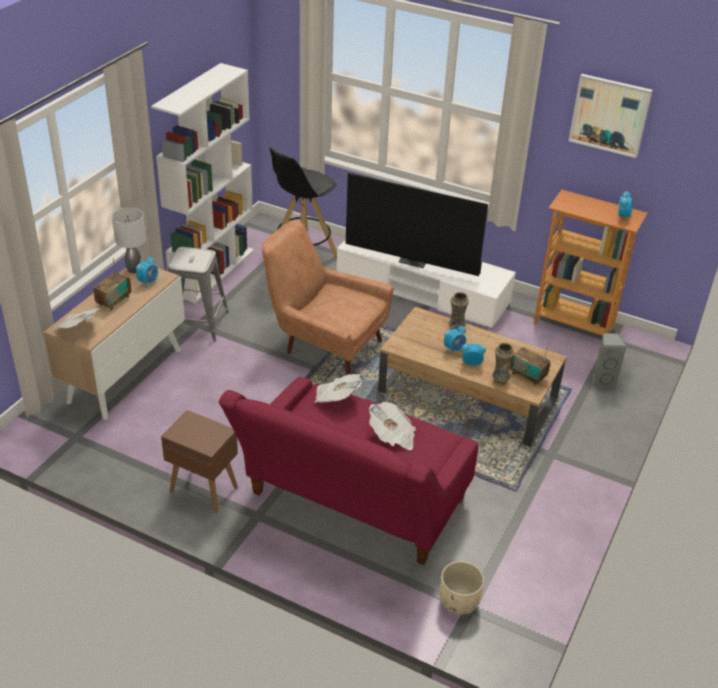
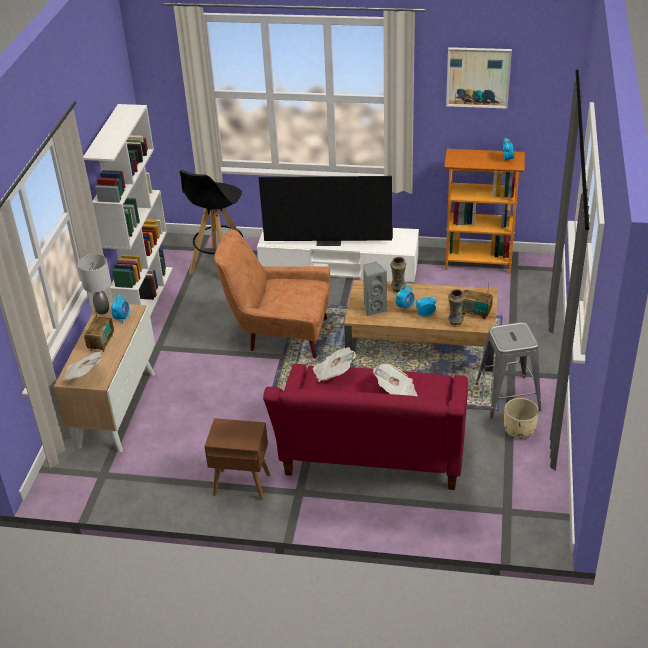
camera: 15 degrees left, 0 degrees up
(197, 323) = (156, 346): grey stool -> grey stool (507, 397)
(458, 601) = (495, 509): beige planter -> beige planter (518, 431)
(603, 381) = (523, 302): grey speaker -> grey speaker (374, 309)

